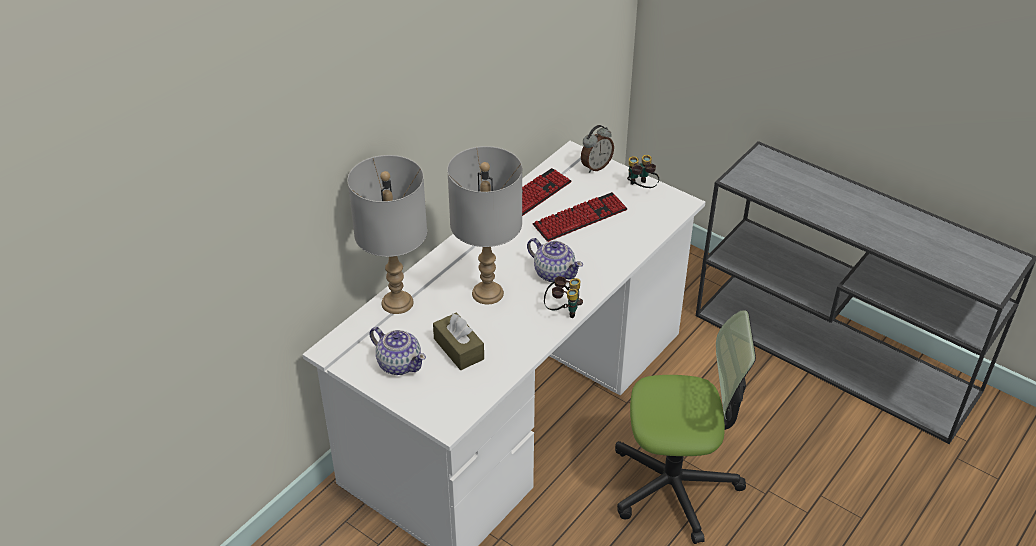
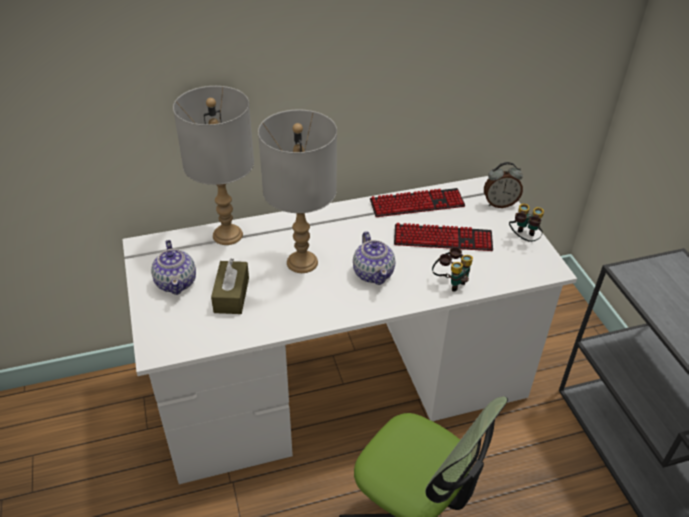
camera: 35 degrees right, 0 degrees up
(563, 310) = (348, 308): binoculars -> binoculars (450, 281)

